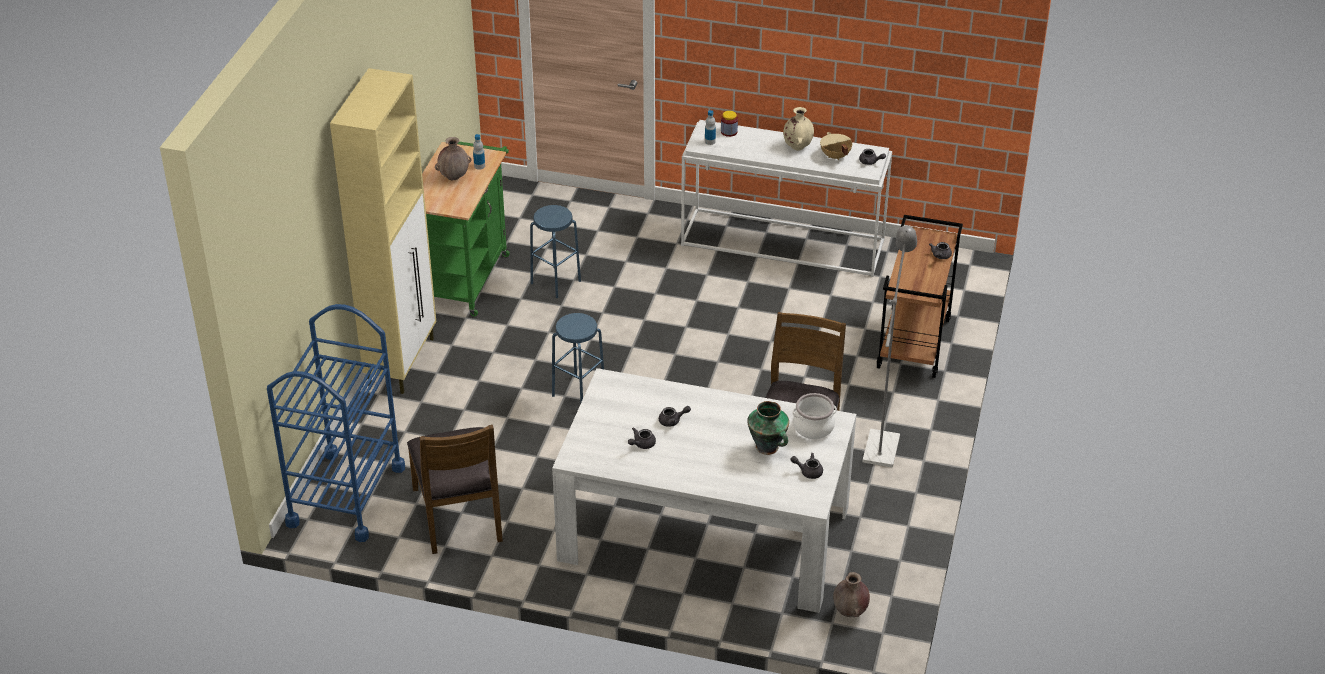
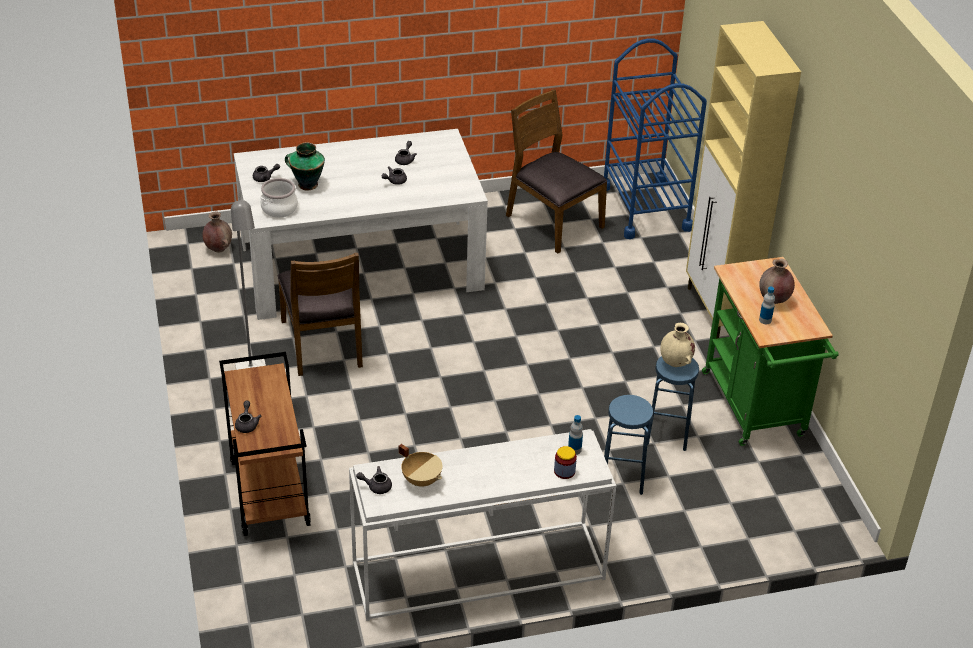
camera: 150 degrees right, 0 degrees up
(579, 393) = (548, 336): blue stool -> blue stool (622, 477)
(797, 147) = (472, 478): beige vase -> beige vase (675, 363)

